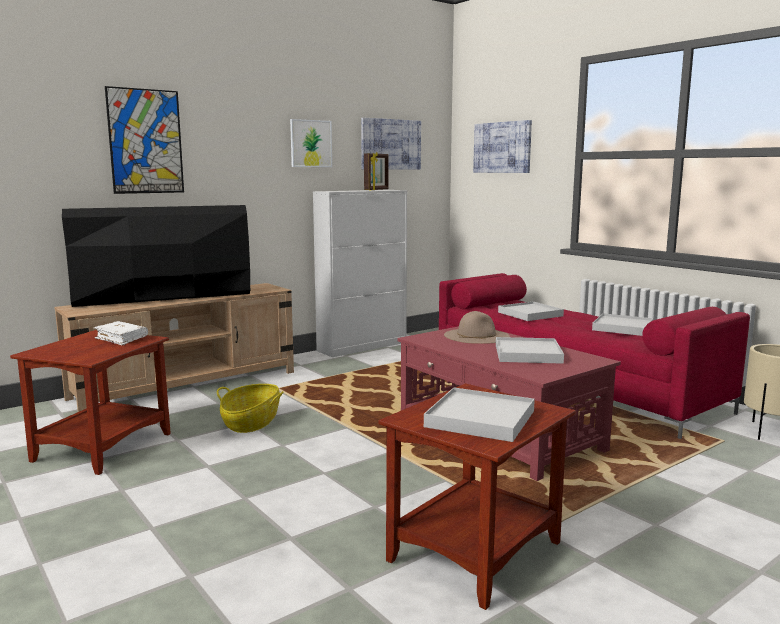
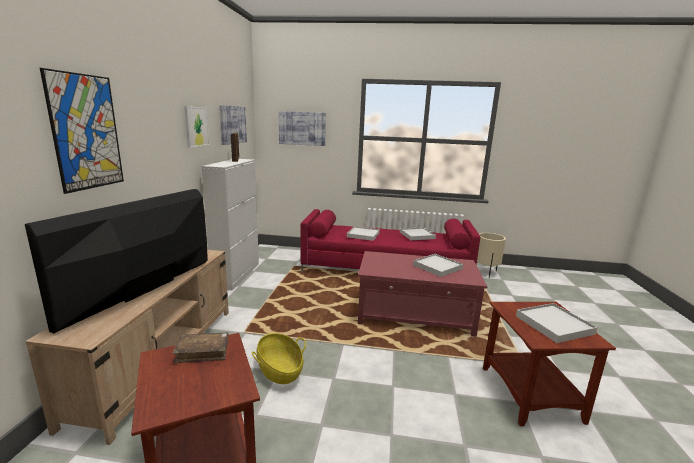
camera: 45 degrees left, 5 degrees up
(121, 339) = (203, 352): white book -> brown book
(476, 336) = (388, 260): beige hat -> none

